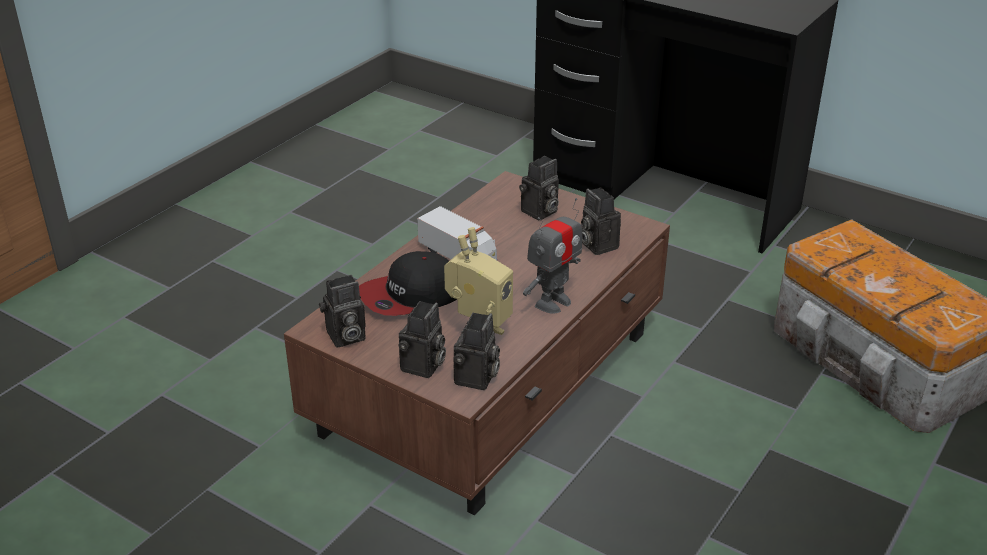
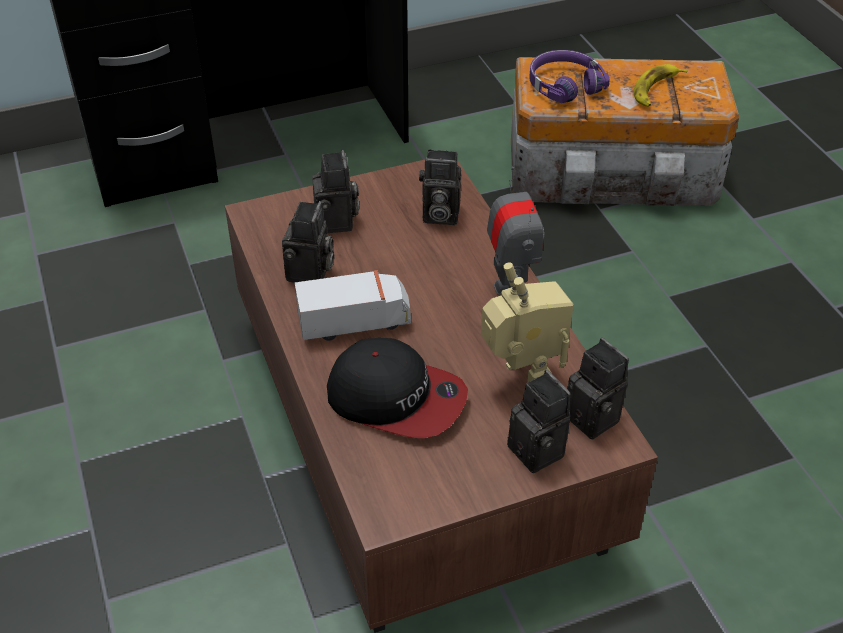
camera: 55 degrees left, 10 degrees up
(344, 337) = (426, 495): camera -> camera (310, 273)
(411, 296) = (396, 398): cap -> cap turned 75 degrees counterclockwise
(847, 250) = (564, 85): none -> purple headphones
(912, 293) = (656, 90): none -> banana

